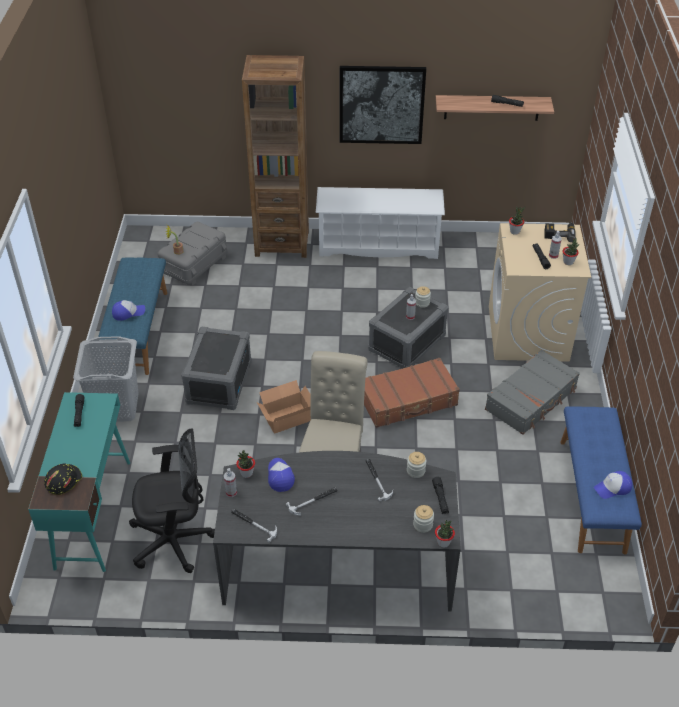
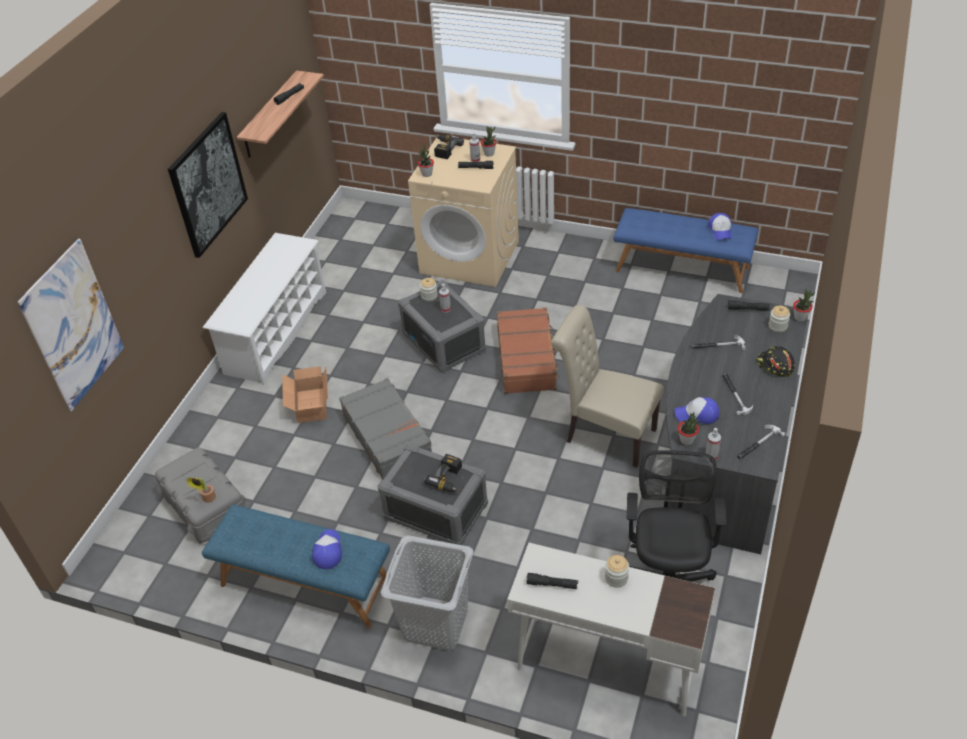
camera: 70 degrees left, 0 degrees up
(63, 481) = (663, 609): black hard hat -> black hard hat (774, 366)
(93, 513) = (606, 664): turquoise desk -> white desk
(197, 95) = (73, 326): none -> picture
(217, 362) = (449, 479): none -> power drill
(282, 243) = (219, 414): brown bookcase -> none
(285, 417) = (514, 459): cardboard box -> cardboard box (309, 406)
(416, 471) = (711, 318): jar -> jar (616, 578)
(531, 399) = (557, 276): grey suitcase -> grey suitcase (387, 436)

